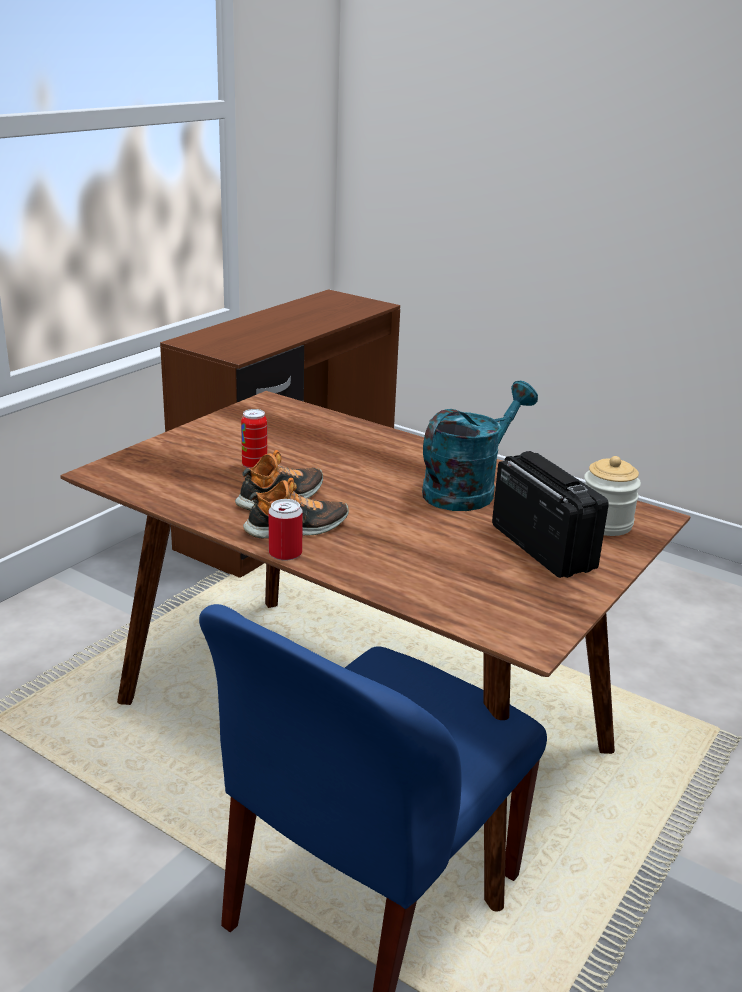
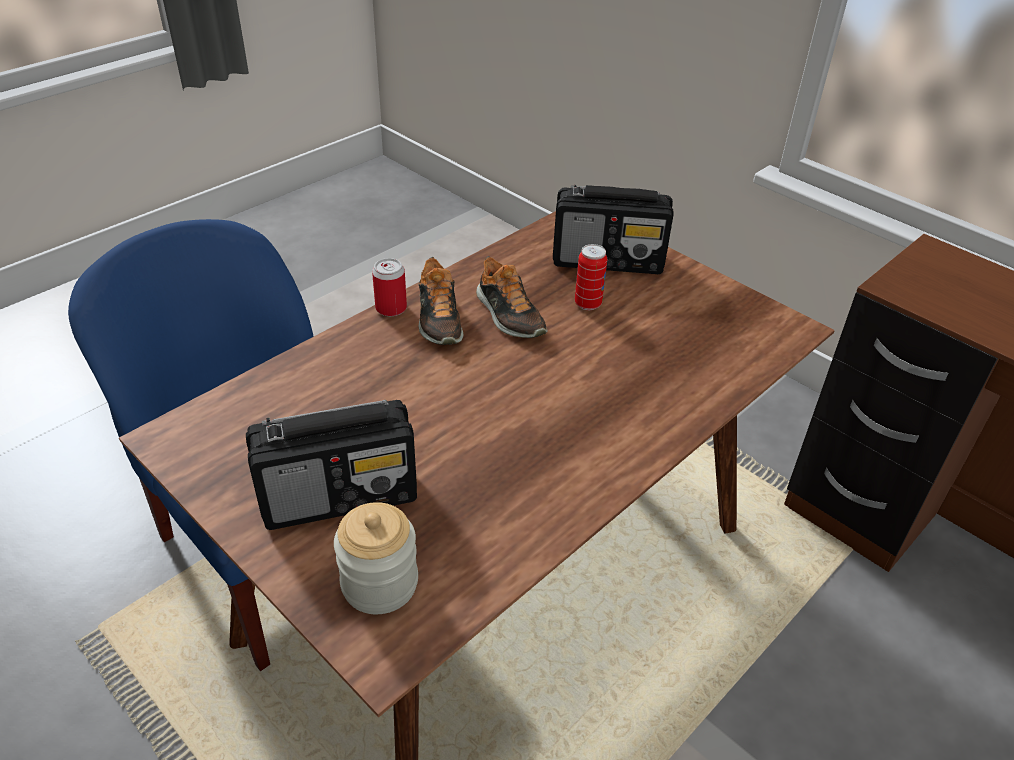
camera: 100 degrees right, 15 degrees up
(181, 458) = (609, 260): none -> radio
(467, 490) = (507, 463): turquoise watering can -> none

